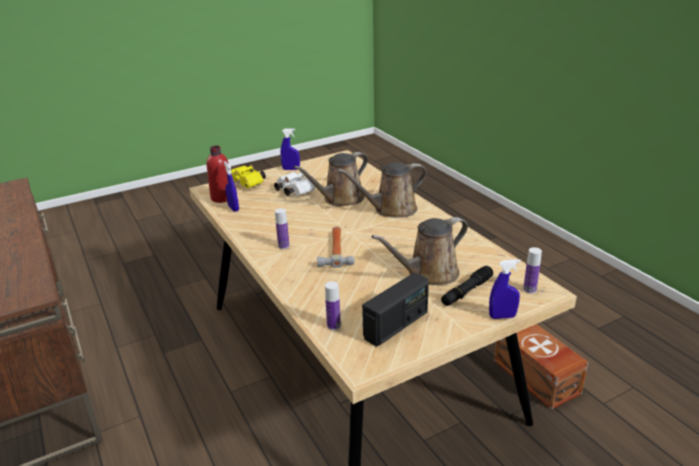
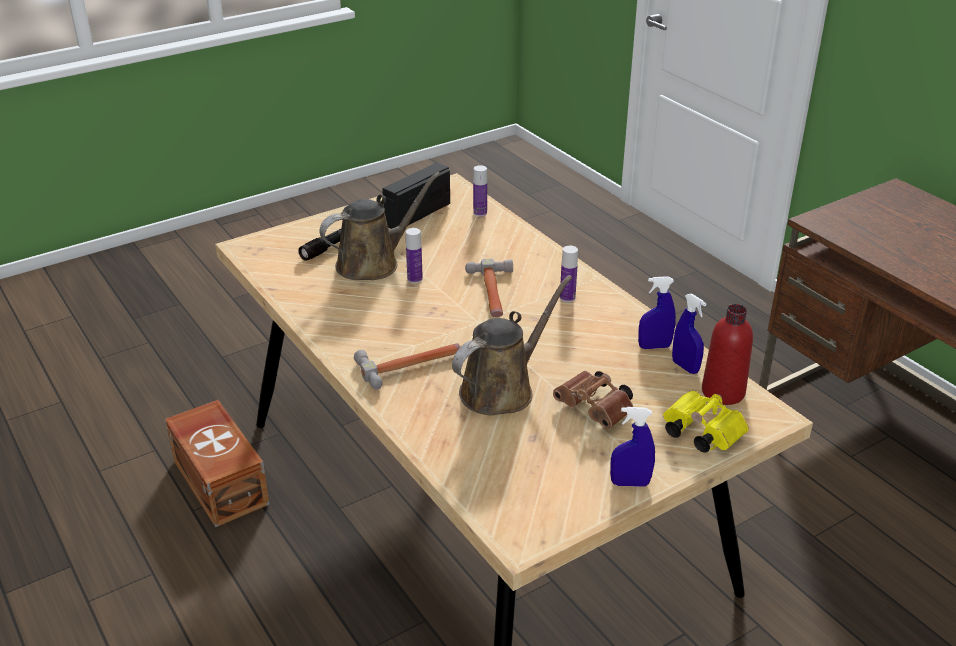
camera: 175 degrees right, 5 degrees up
(293, 191) = (596, 410): white binoculars -> brown binoculars
(391, 209) = (411, 365): brown watering can -> hammer
(502, 316) = (307, 223): blue spray bottle -> blue spray bottle (654, 346)
(529, 289) = (263, 247): bottle -> bottle (415, 279)

